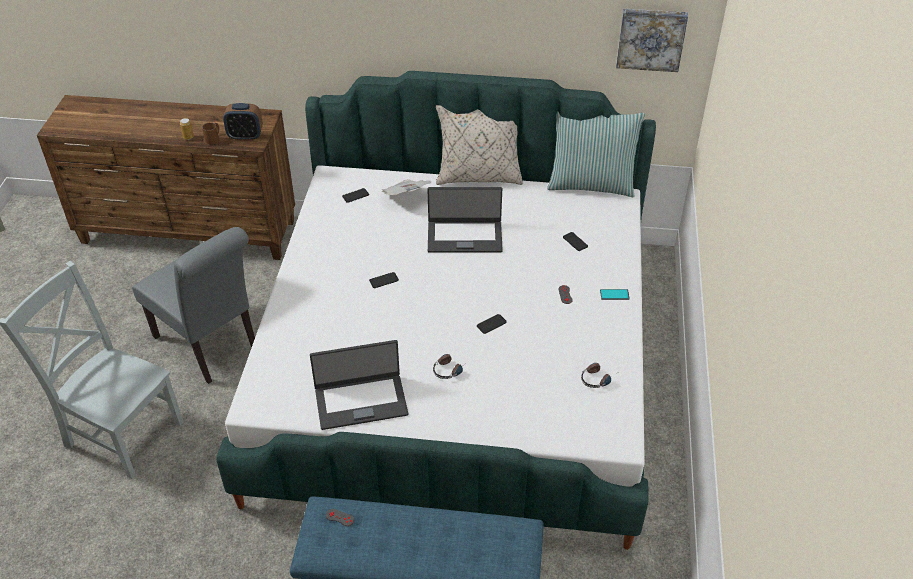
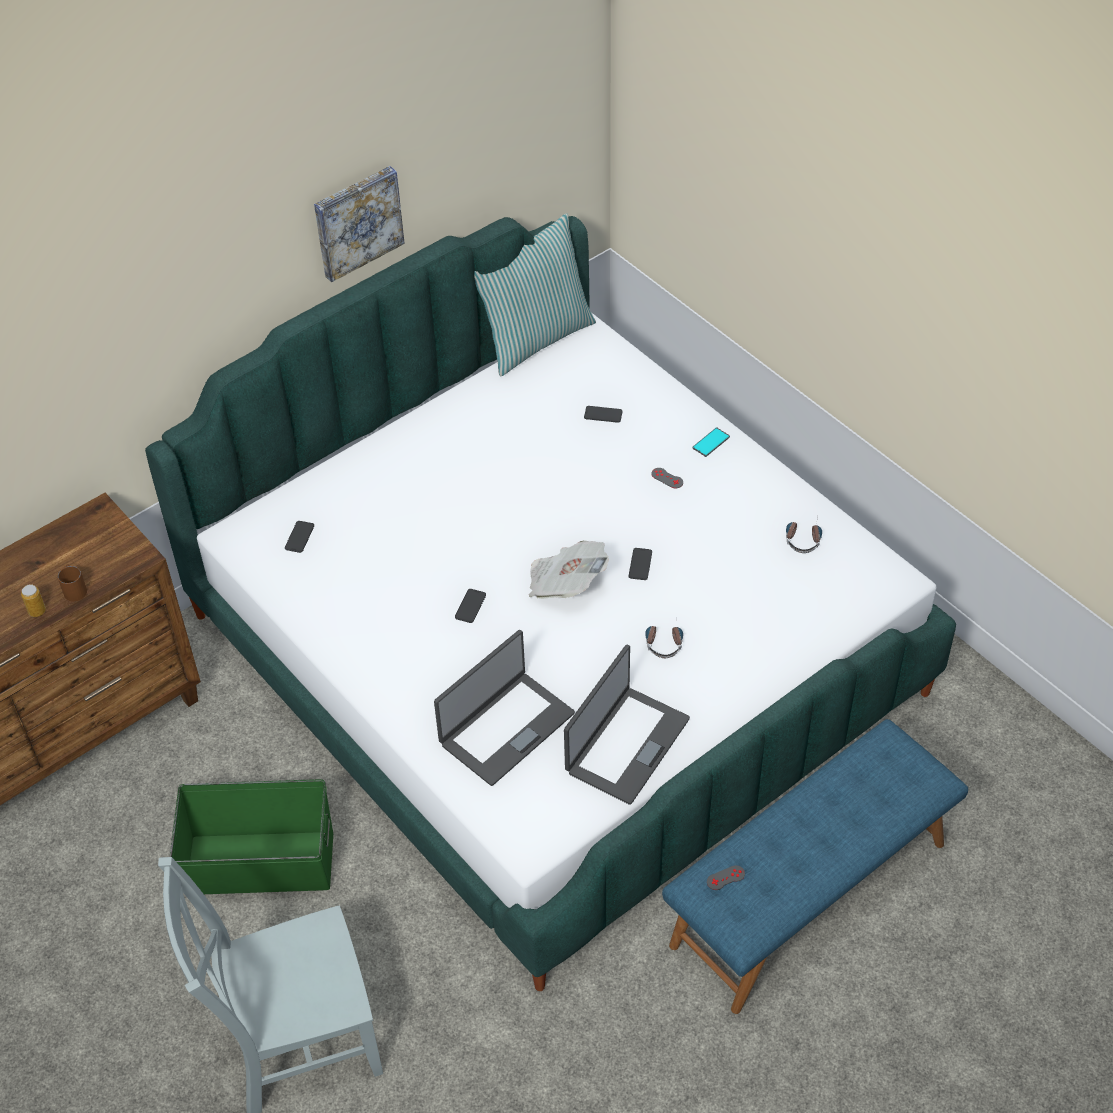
camera: 45 degrees left, 5 degrees up
(211, 346) = (261, 863): grey chair -> green storage box
(245, 136) = (112, 556): alarm clock -> none
(406, 197) = (360, 496): newspaper -> newspaper (566, 584)
(464, 236) = (486, 493): laptop -> laptop (505, 728)
(479, 176) = (405, 413): beige pillow -> none
(651, 38) = (542, 118): picture -> picture (357, 221)

